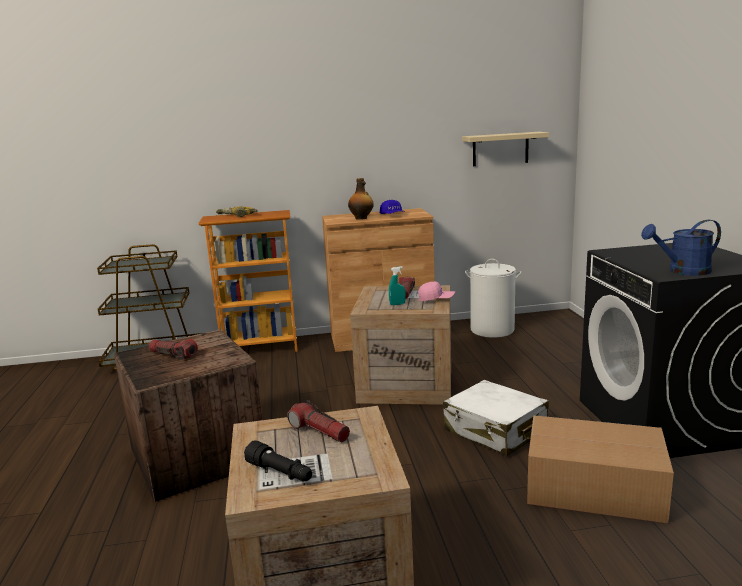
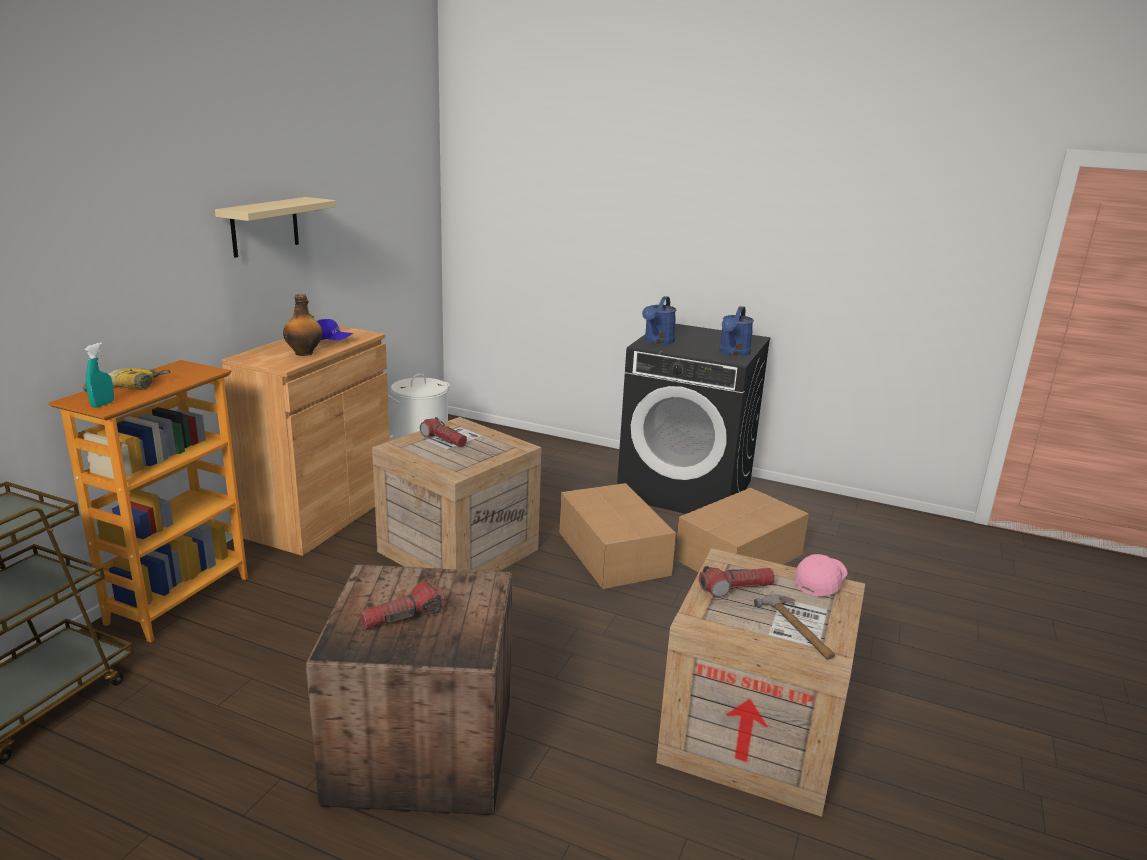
camera: 60 degrees left, 5 degrees up
(280, 473) = (798, 629): black flashlight -> hammer
(397, 304) = (470, 454): turquoise spray bottle -> turquoise spray bottle (103, 404)
(436, 299) = (491, 436): pink cap -> pink cap (820, 582)
(495, 430) = (613, 552): white suitcase -> cardboard box
(500, 149) = (387, 233): beige shelf -> beige shelf (265, 226)
(631, 251) = (657, 342): none -> blue watering can

